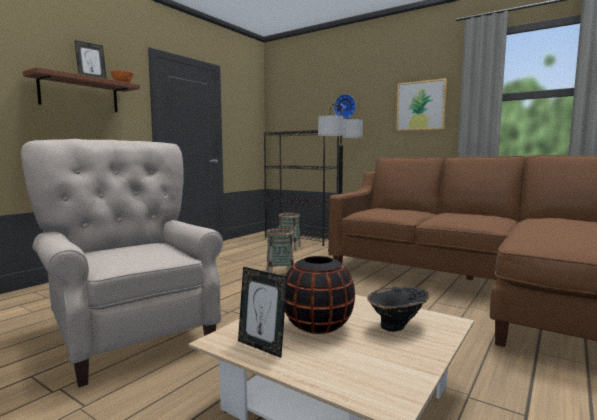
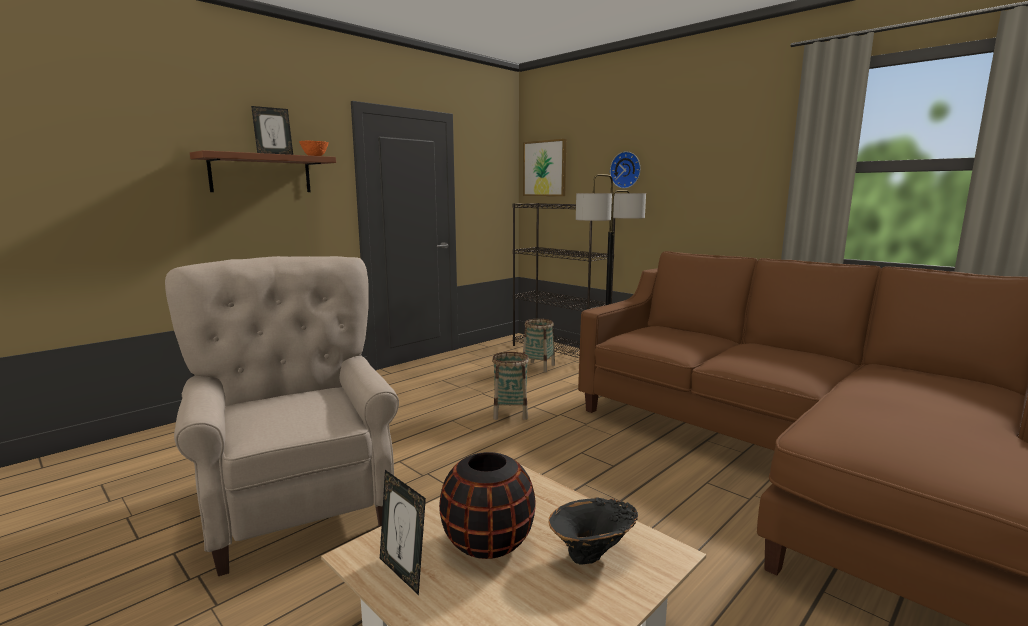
camera: 10 degrees right, 5 degrees up
(421, 106) = (733, 174): picture -> picture (545, 168)

